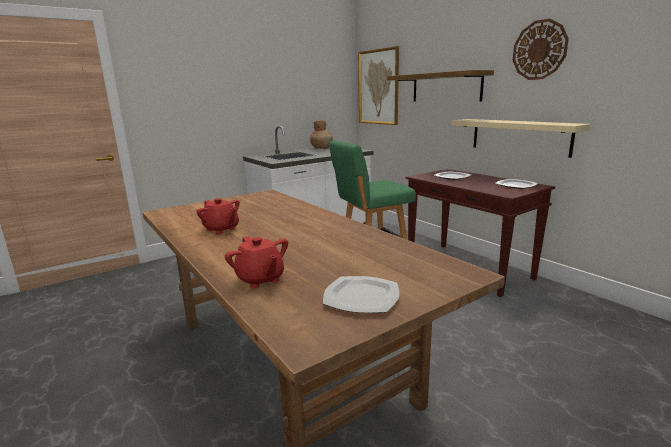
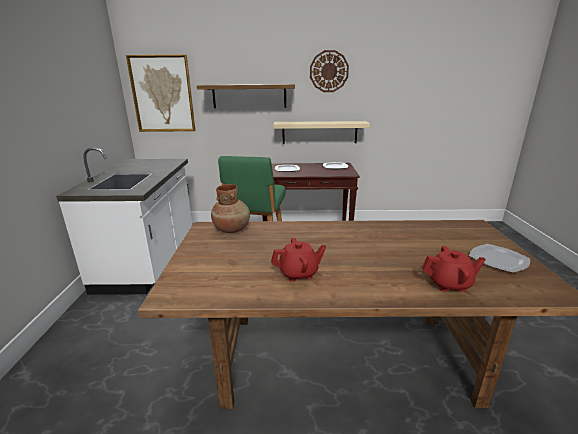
camera: 55 degrees left, 5 degrees up
(322, 148) = (125, 165): brown vase -> brown vase (232, 229)

